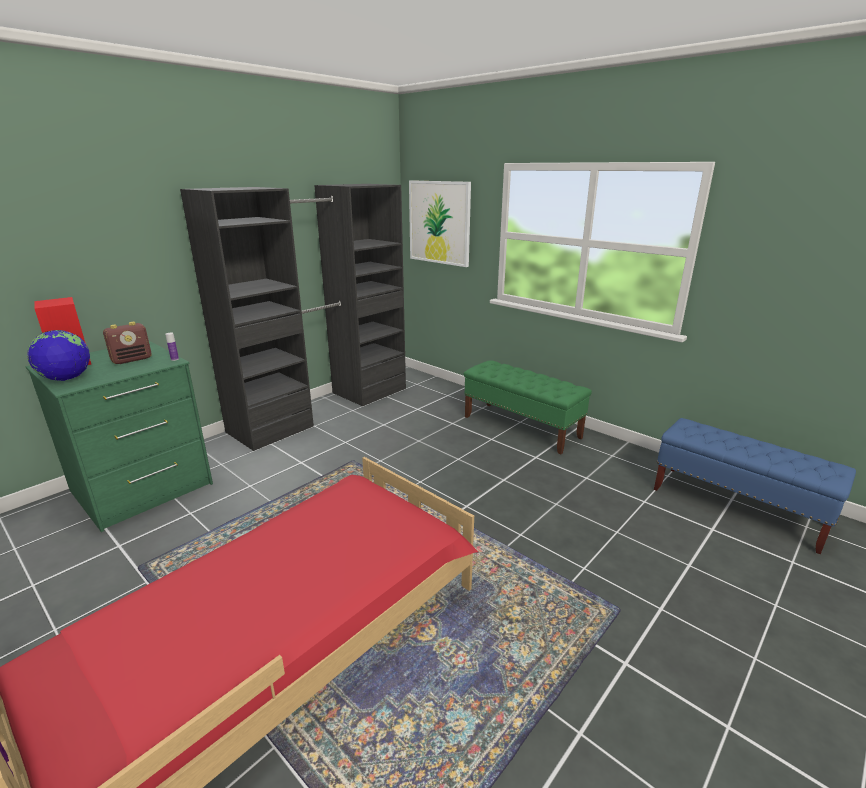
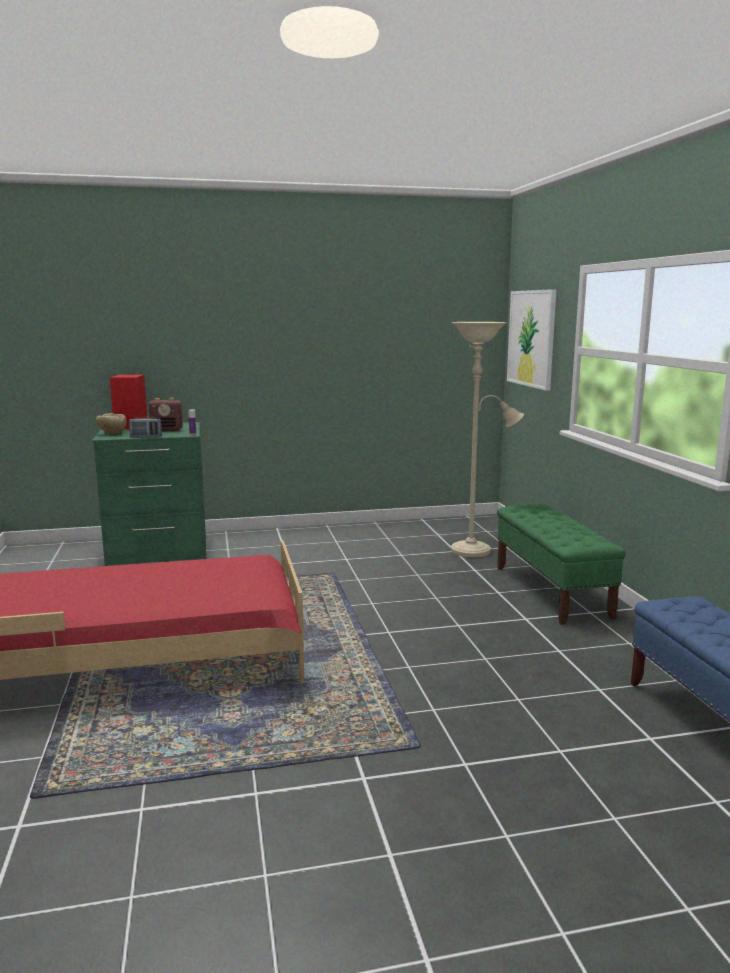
camera: 35 degrees right, 10 degrees down
(66, 379) = (112, 433): globe -> beige bowl
(123, 375) = (146, 436): none -> radio
(324, 408) = (363, 530): black wardrobe -> none
(431, 404) = (476, 550): none -> beige floor lamp

